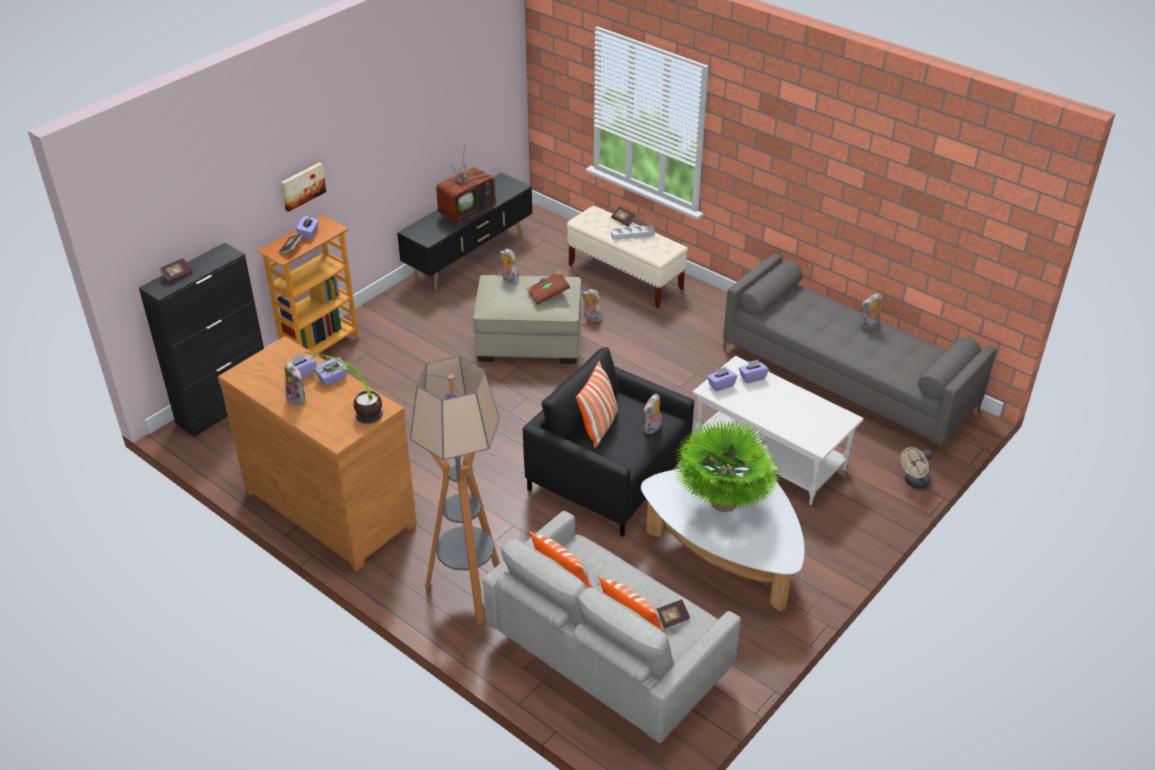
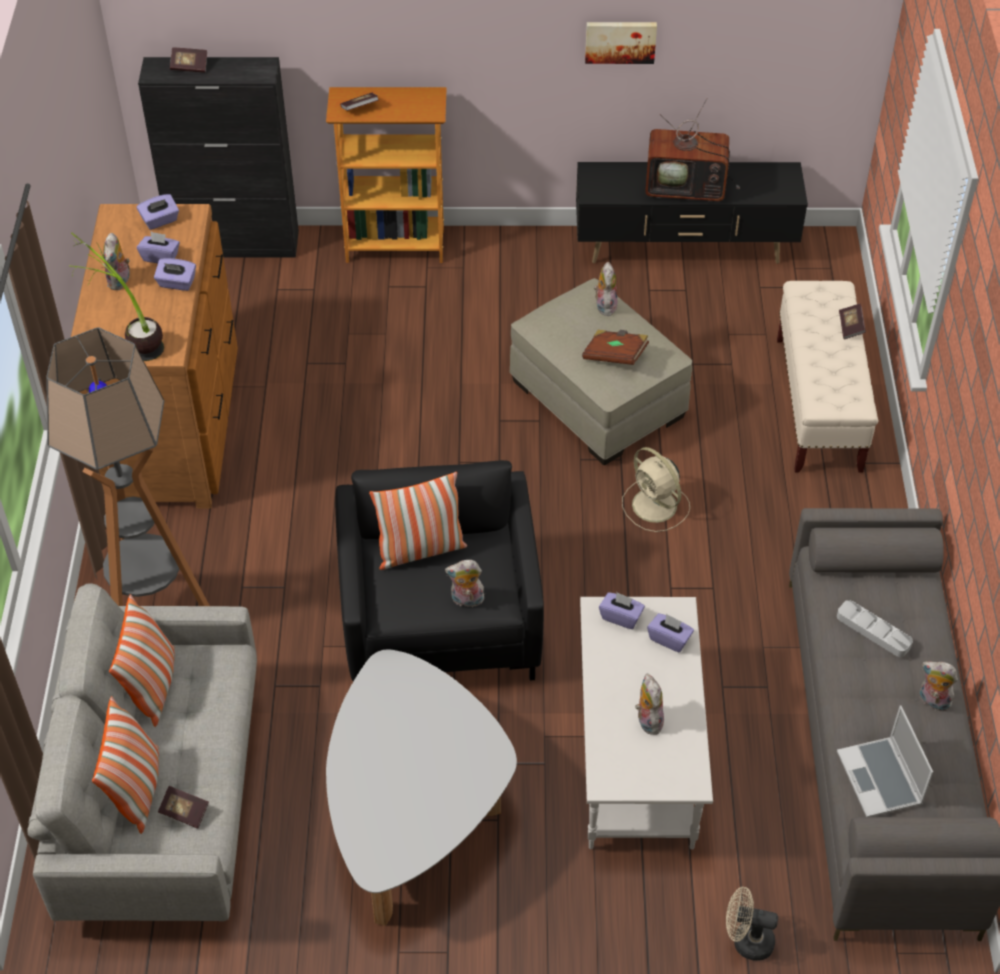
camera: 50 degrees right, 10 degrees up
(302, 186) = (423, 38): picture -> picture (620, 41)
(309, 233) = (400, 101): purple tissue box -> purple tissue box (160, 221)
(591, 318) = (702, 425): plush toy -> plush toy (647, 720)
(624, 362) = (656, 506): none -> beige fan
(632, 234) = (832, 353): grey tray -> grey tray (873, 631)
(724, 502) = (422, 748): potted plant -> none
(897, 364) = (881, 779): none -> laptop

